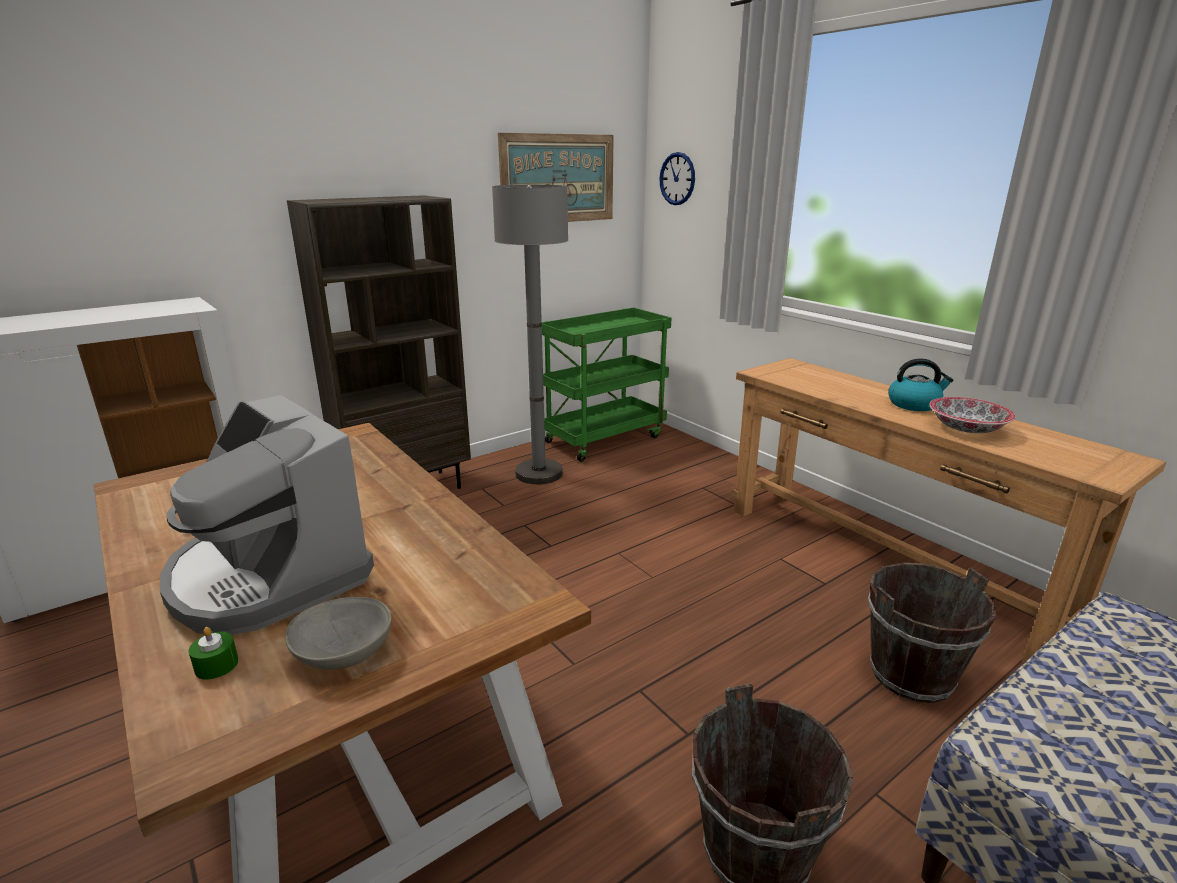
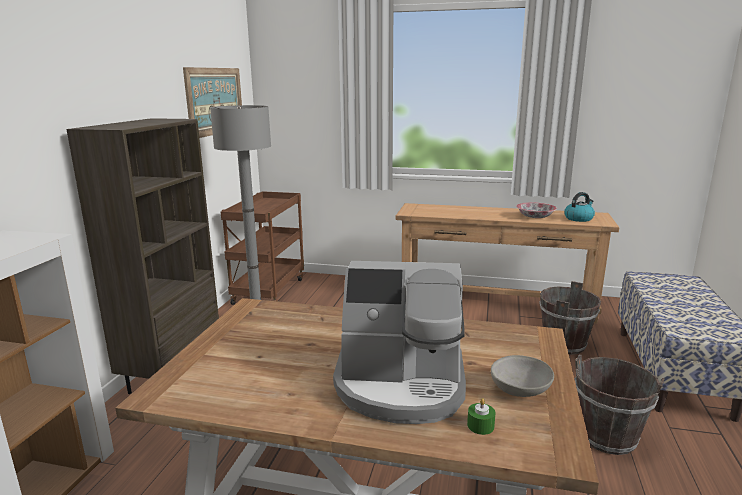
camera: 40 degrees left, 5 degrees down
(604, 438) = (269, 290): green cart -> brown cart
(677, 179) = (285, 98): wall clock -> none
(914, 404) = (499, 212): kettle -> kettle (578, 218)

